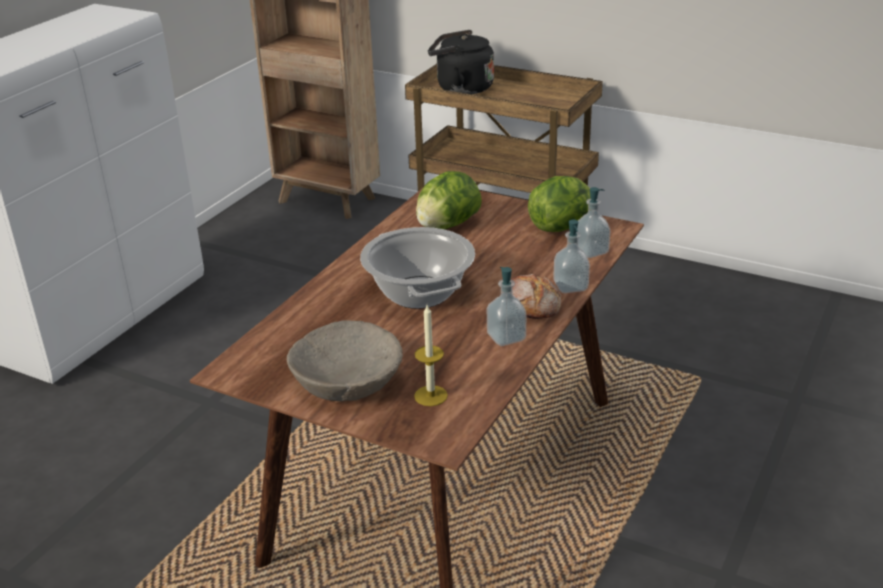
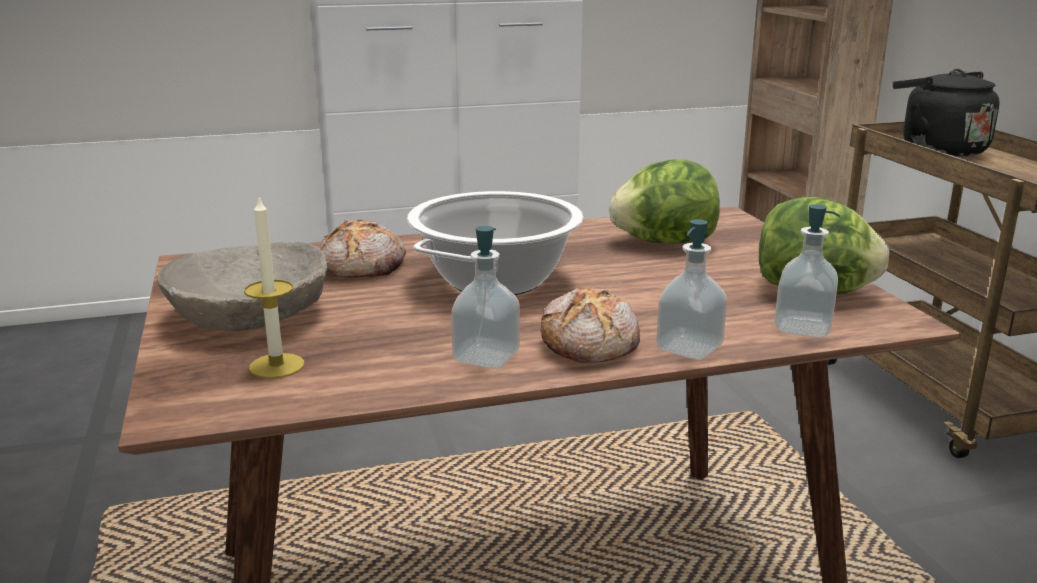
camera: 45 degrees right, 10 degrees down
(334, 320) = (364, 266): none -> bread

